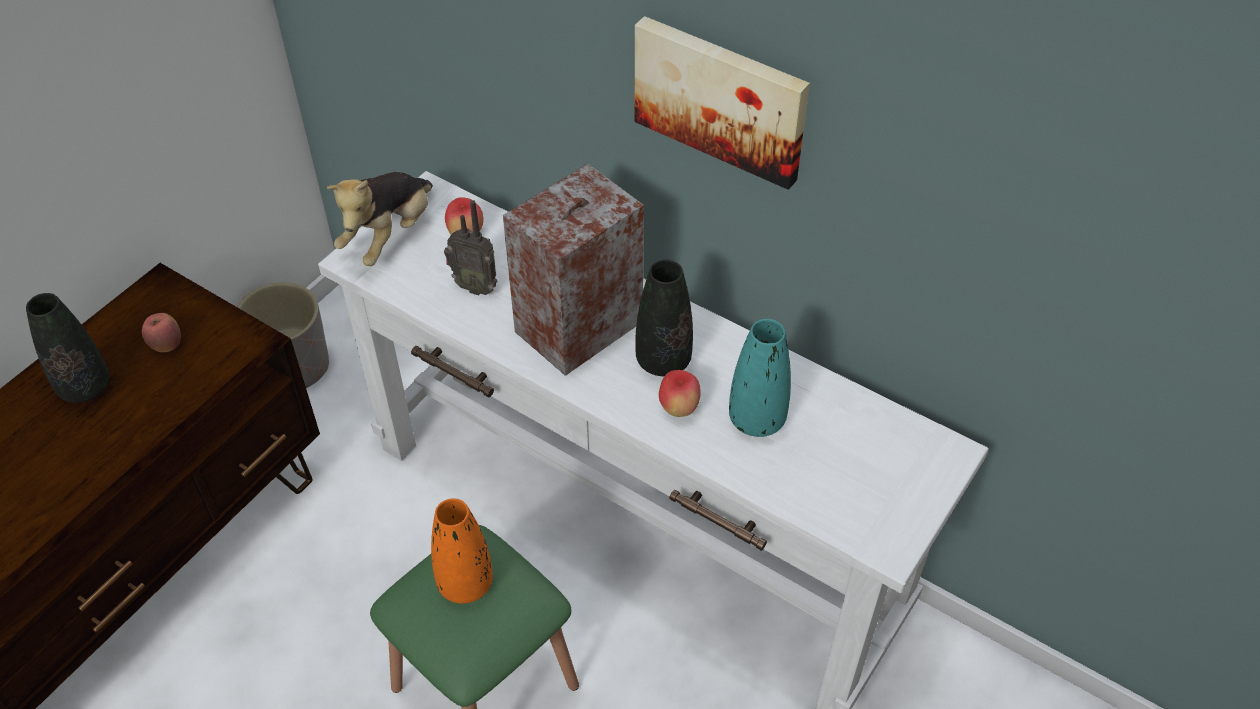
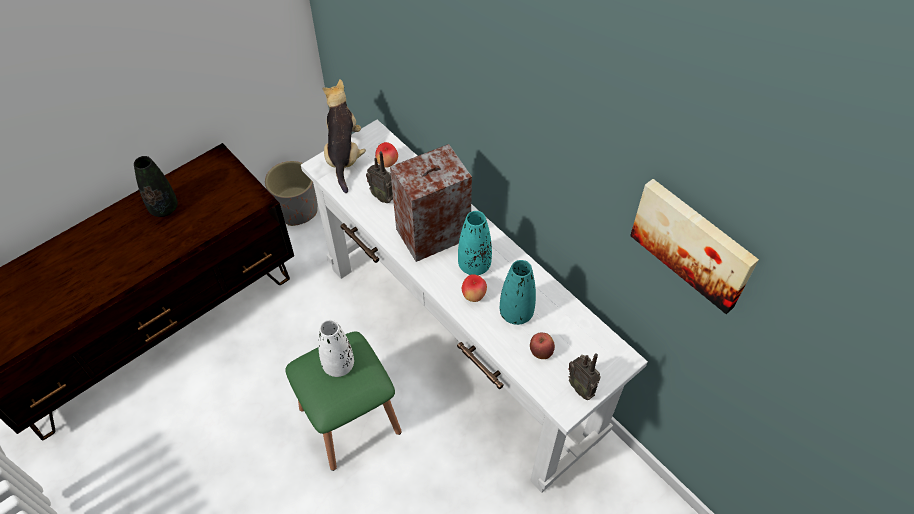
camera: 15 degrees right, 5 degrees up
(167, 345) = (213, 193): apple -> apple (541, 352)
(389, 236) = (344, 156): plush toy -> plush toy turned 135 degrees clockwise
(465, 584) = (338, 365): orange vase -> white vase
(663, 361) = (474, 265): black vase -> turquoise vase
(721, 98) = (523, 125): picture -> picture (693, 243)
(902, 511) = (581, 387): none -> radio

